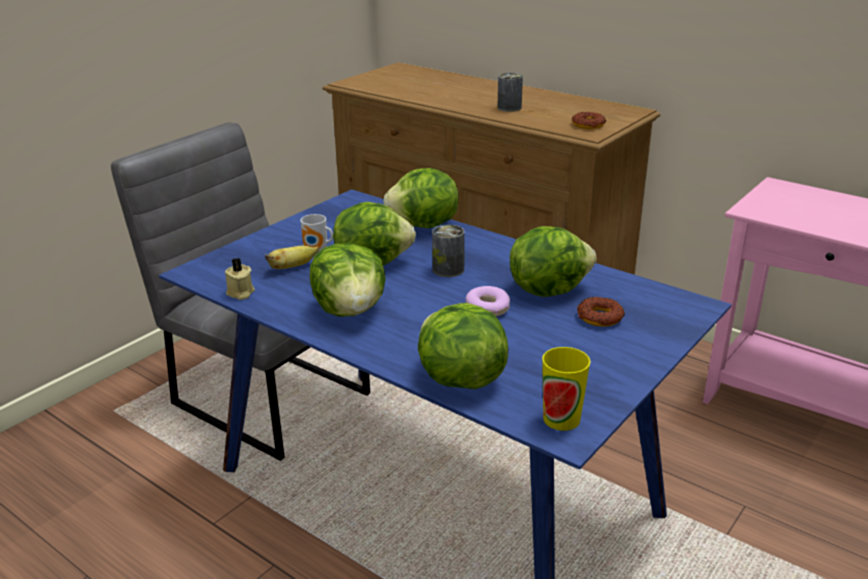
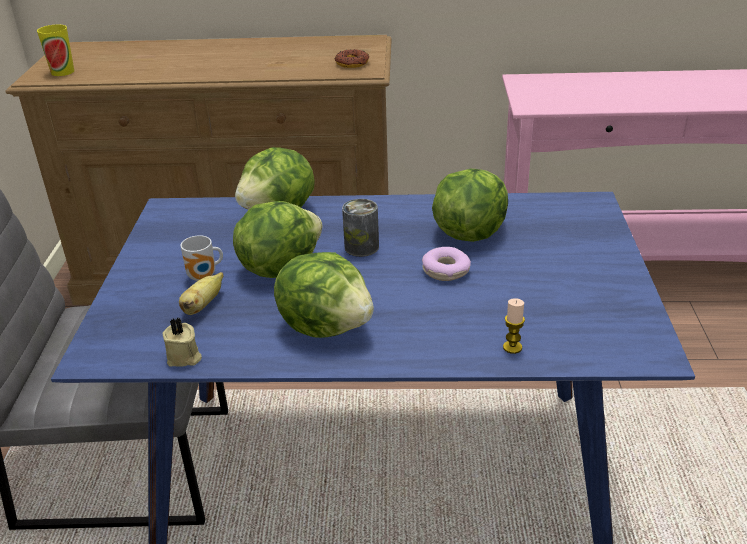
camera: 35 degrees left, 5 degrees up
(459, 379) = (512, 347): lettuce -> candle
(509, 108) = (254, 64): can -> none
(561, 419) = (632, 343): cup -> cup (62, 72)
(600, 317) = (541, 241): donut -> none

